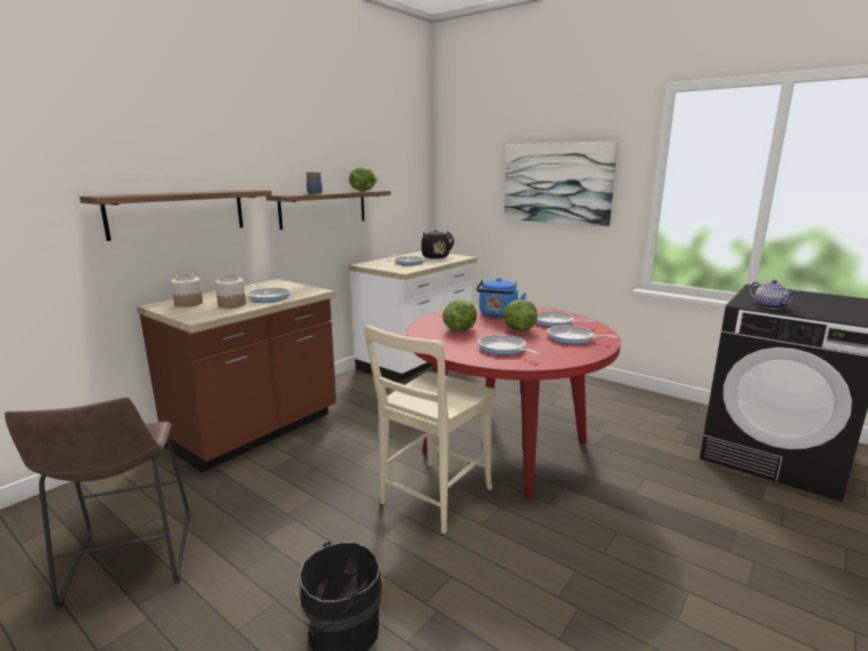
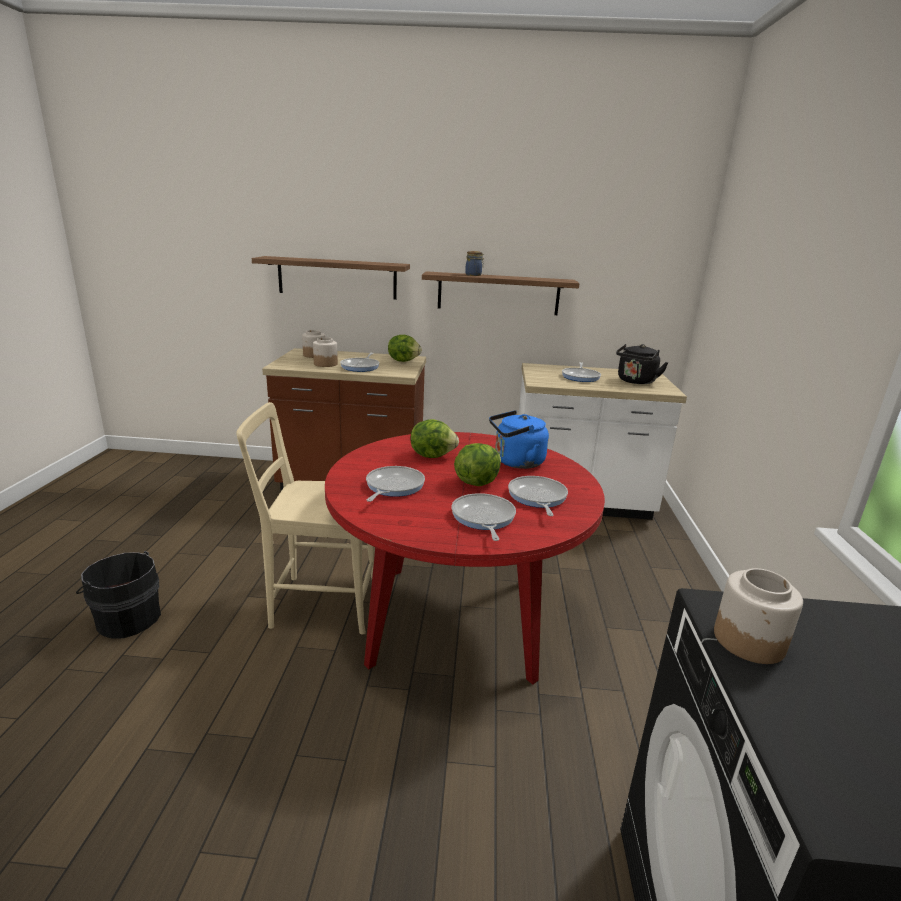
camera: 55 degrees right, 5 degrees up
(127, 564) = (168, 513): brown stool -> none
(363, 191) = (548, 279): lettuce -> lettuce (404, 361)
(557, 183) = (797, 303): picture -> none
(769, 306) = (749, 640): teapot -> jar

